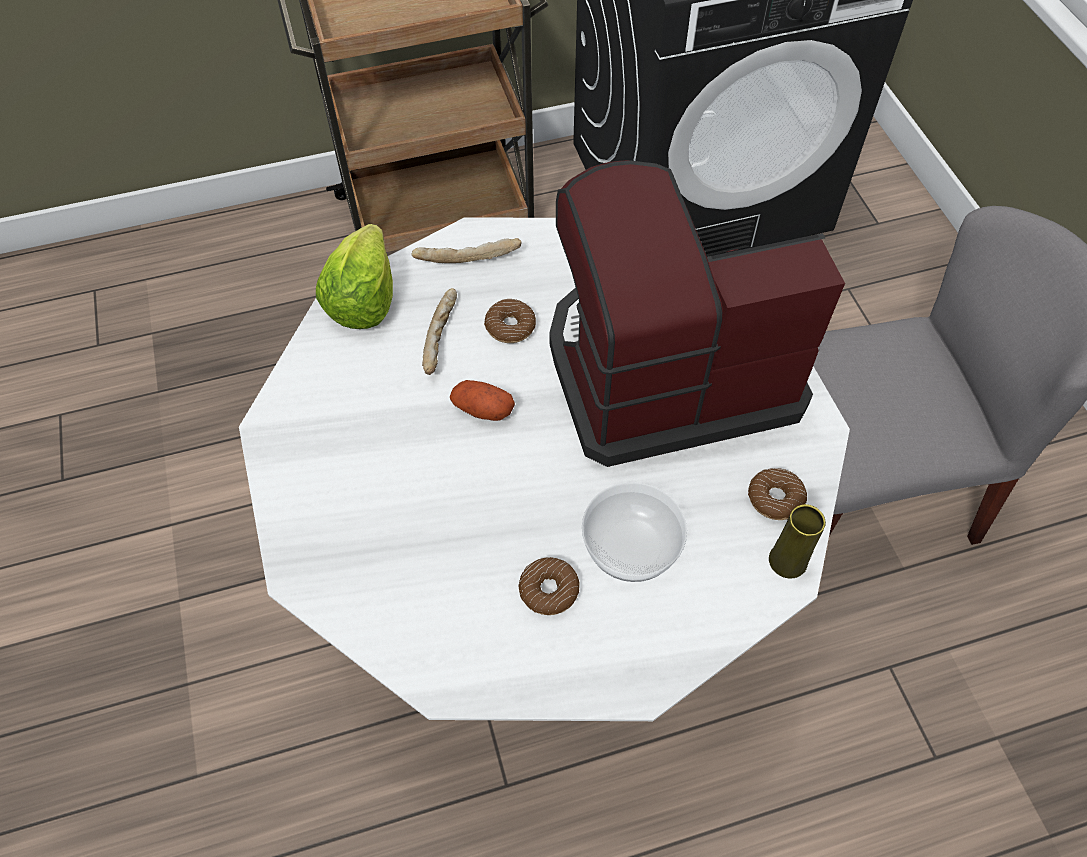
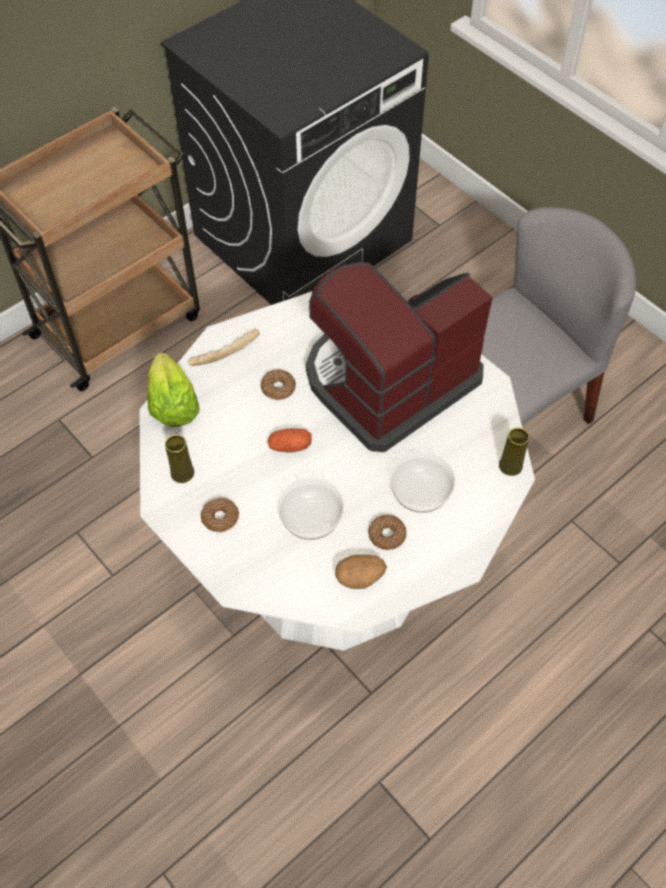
camera: 25 degrees left, 0 degrees up
(323, 391) = (182, 473): none -> yellow vase
(442, 337) = (238, 411): bread -> none
(456, 519) = (311, 517): none -> bowl
(477, 637) = (360, 577): none -> potato
(775, 498) = (487, 433): donut -> donut (220, 518)

